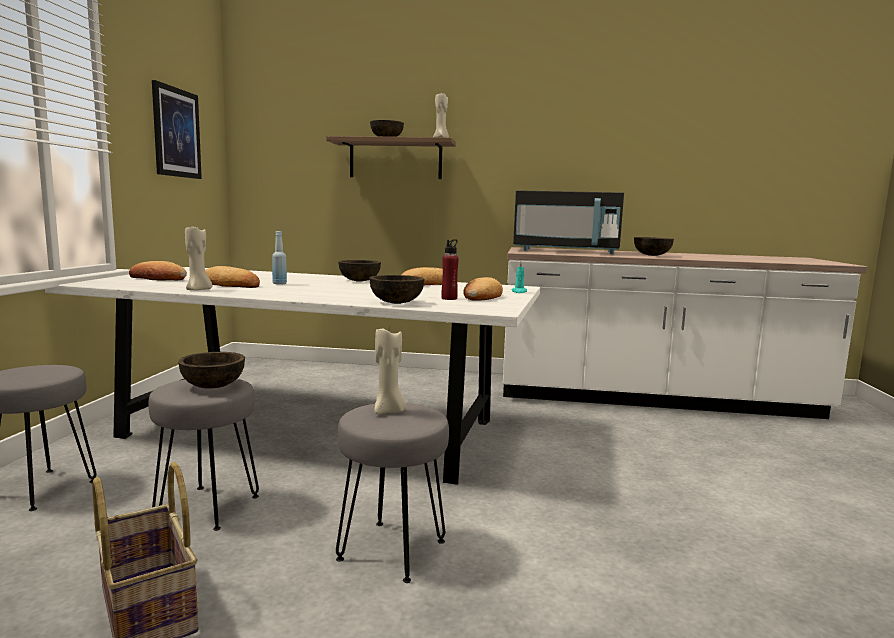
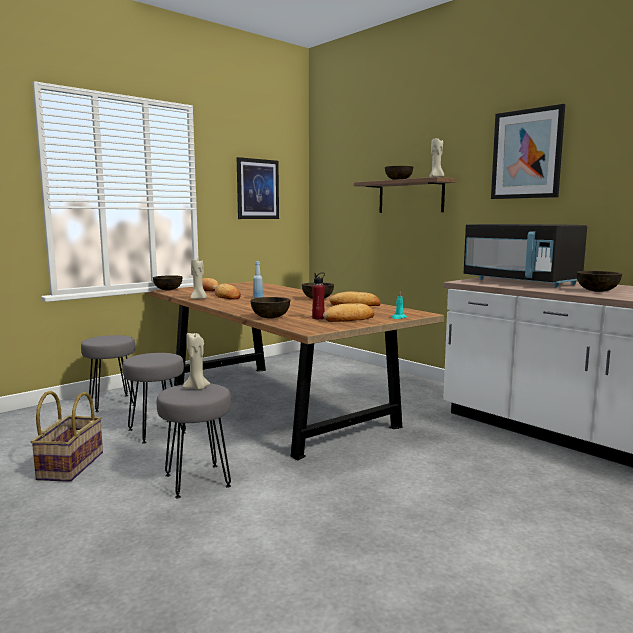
camera: 40 degrees right, 0 degrees up
(213, 386) = (157, 358): brown bowl -> brown bowl (168, 290)
(313, 428) = (275, 404): white dining table -> brown dining table
(539, 122) = (527, 154): none -> picture

